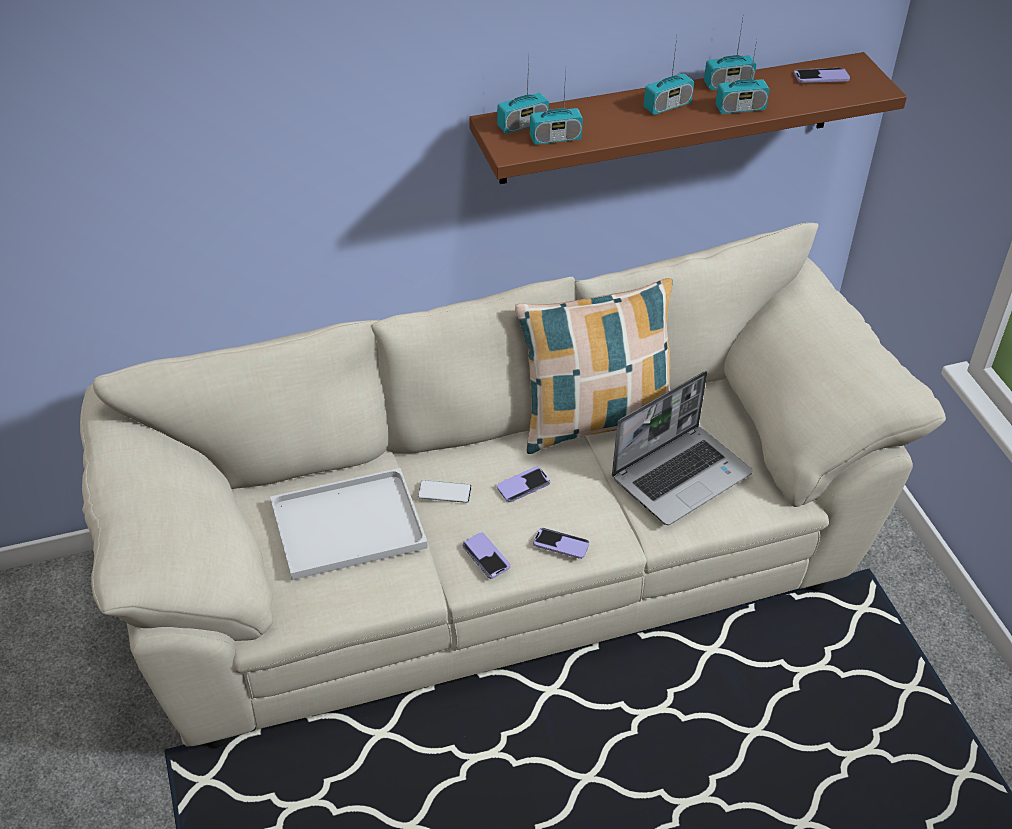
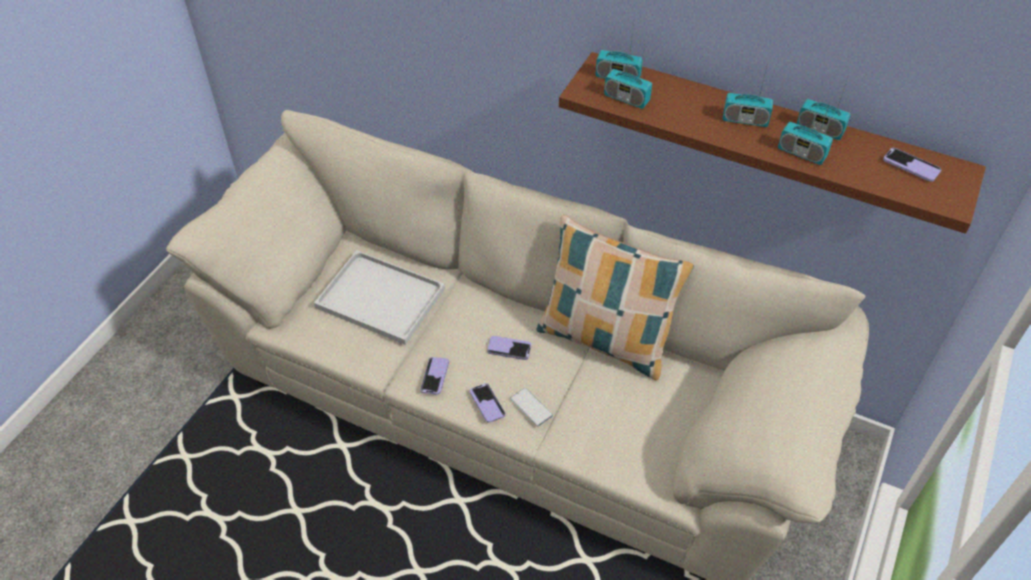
camera: 45 degrees right, 5 degrees up
(444, 492) = (459, 318): phone -> phone (531, 407)
(681, 475) = (619, 418): laptop -> none

